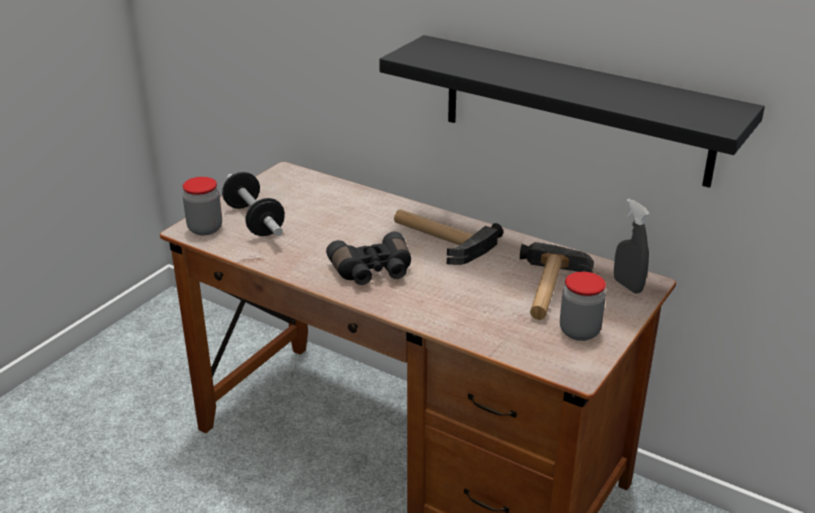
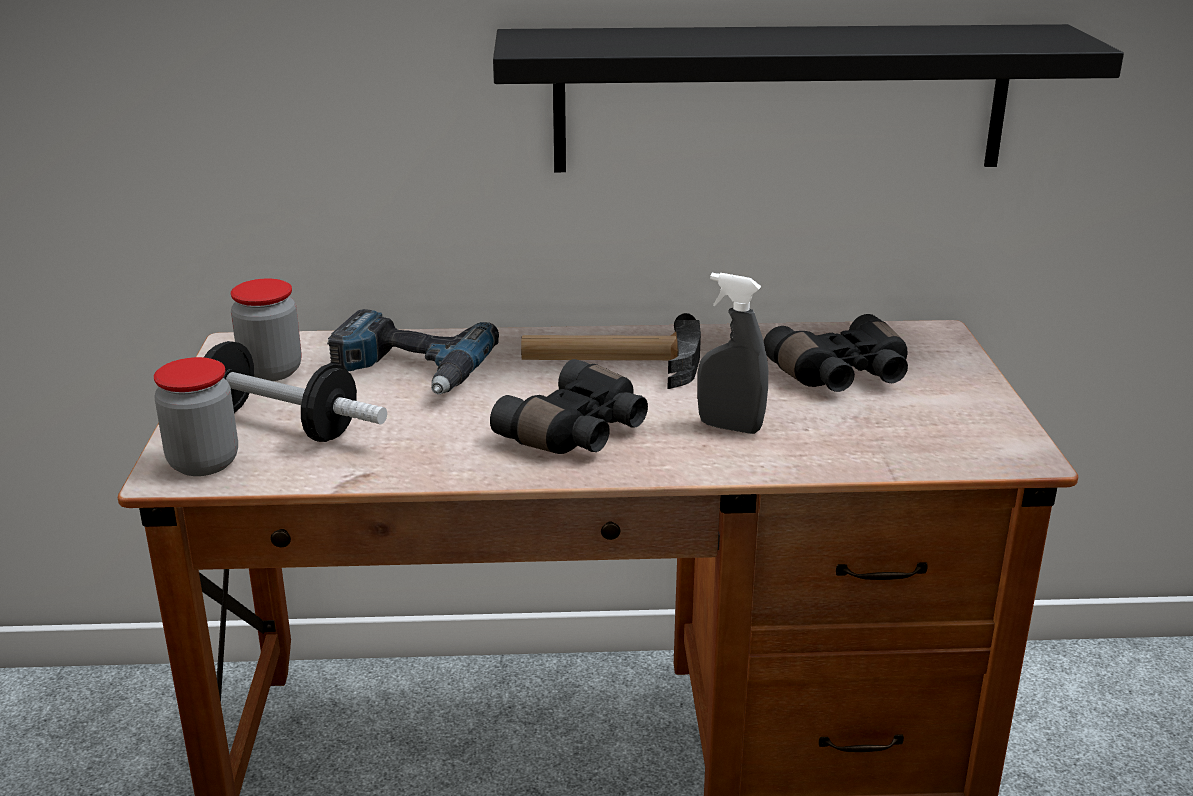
camera: 35 degrees left, 5 degrees down
(341, 210) = (409, 369): none -> power drill
(549, 289) = (842, 376): hammer -> black binoculars
(579, 331) = (952, 410): jar -> jar (271, 371)
(627, 286) = (922, 342): grey spray bottle -> grey spray bottle (730, 427)

